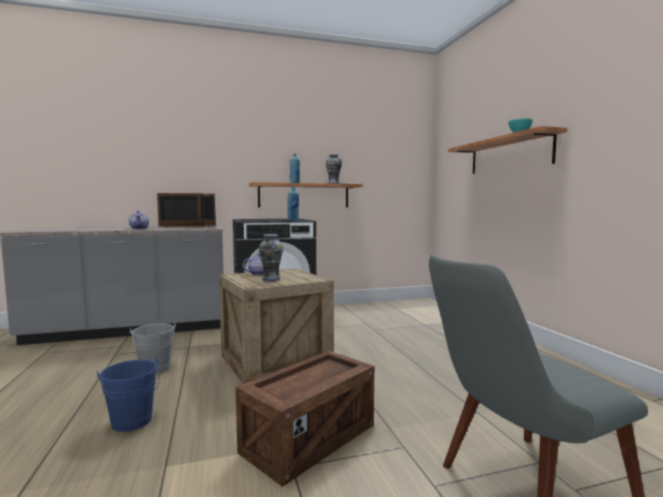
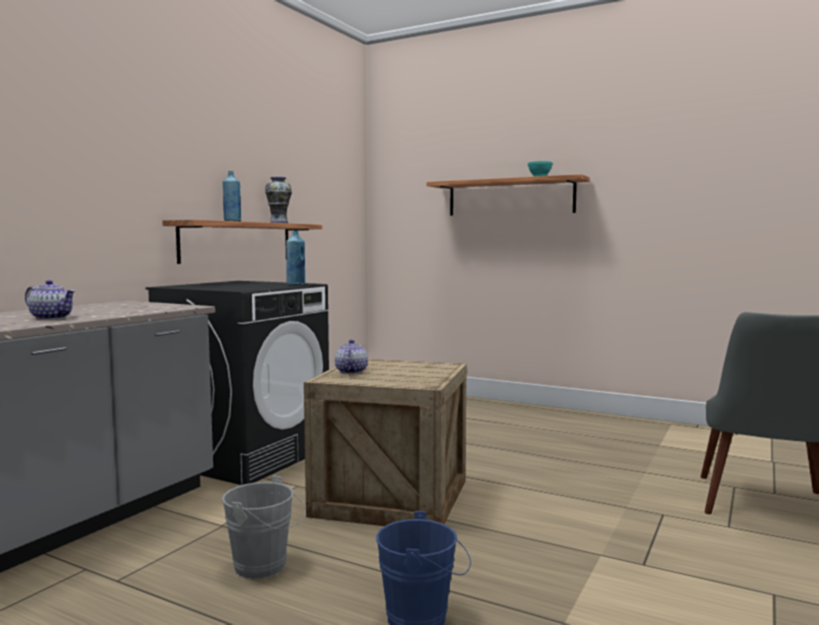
camera: 45 degrees left, 0 degrees up
(188, 226) = (102, 307): brown microwave -> none
(271, 279) = (401, 374): vase -> none
(309, 439) = (603, 542): crate -> none

